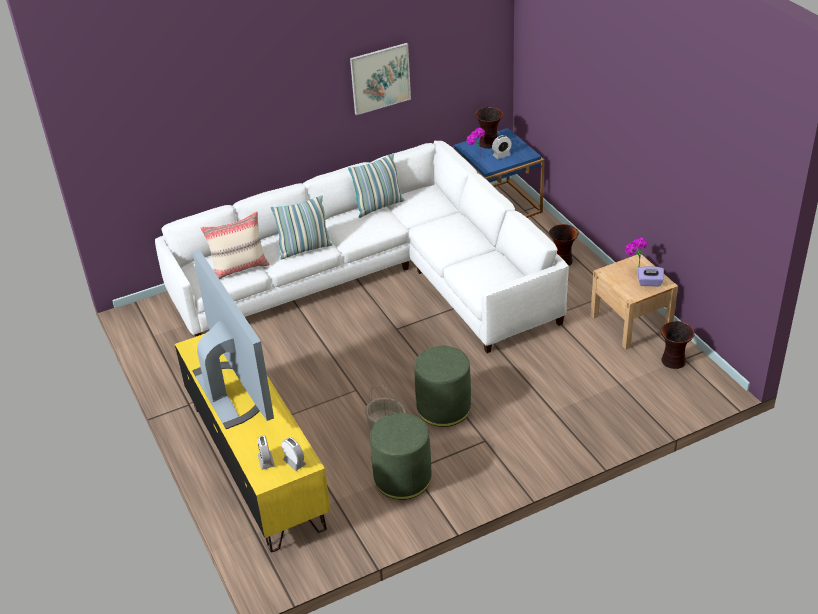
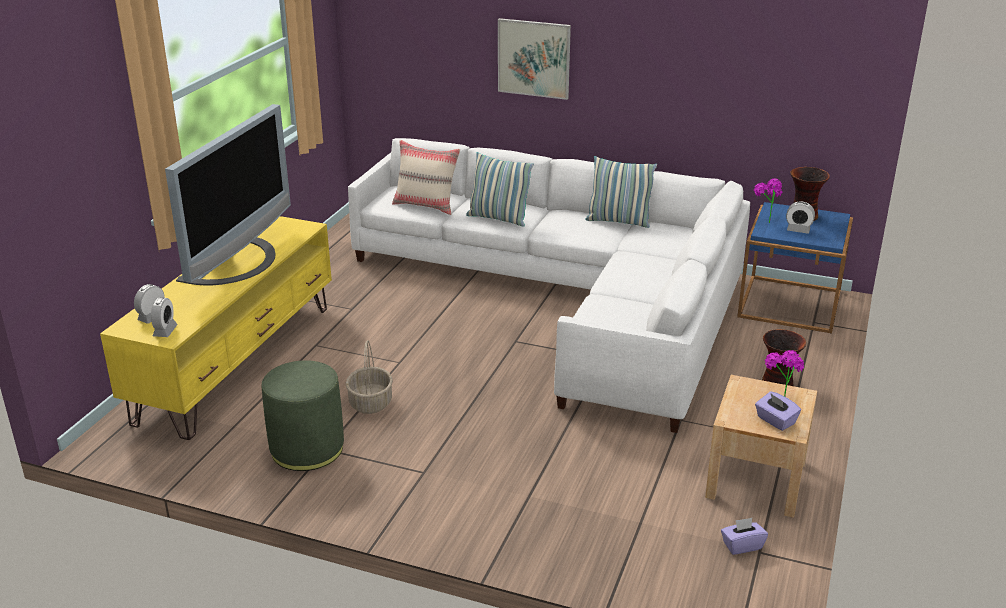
camera: 45 degrees right, 10 degrees down
(380, 78) = (681, 71): picture -> picture (534, 58)
(443, 408) = (439, 423): green ottoman -> none
(673, 361) = (742, 545): vase -> purple tissue box

